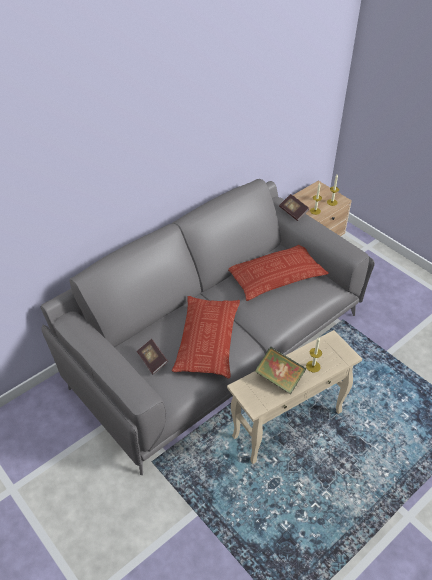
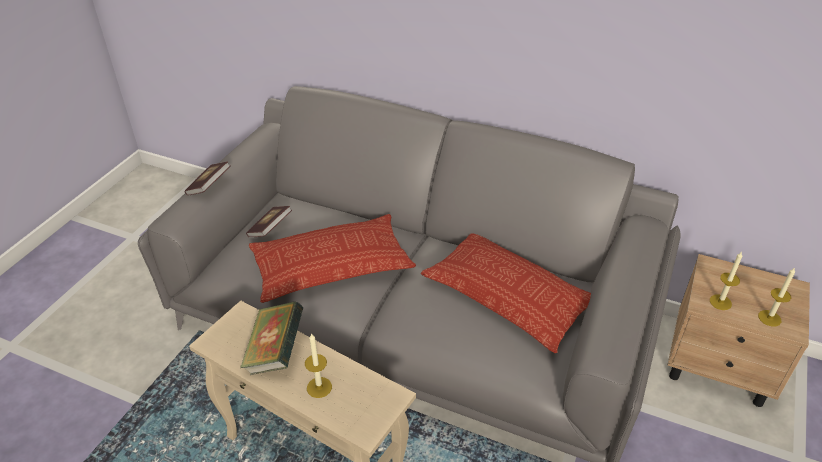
camera: 65 degrees right, 5 degrees down
(293, 212) = (638, 249): book -> book (209, 186)

